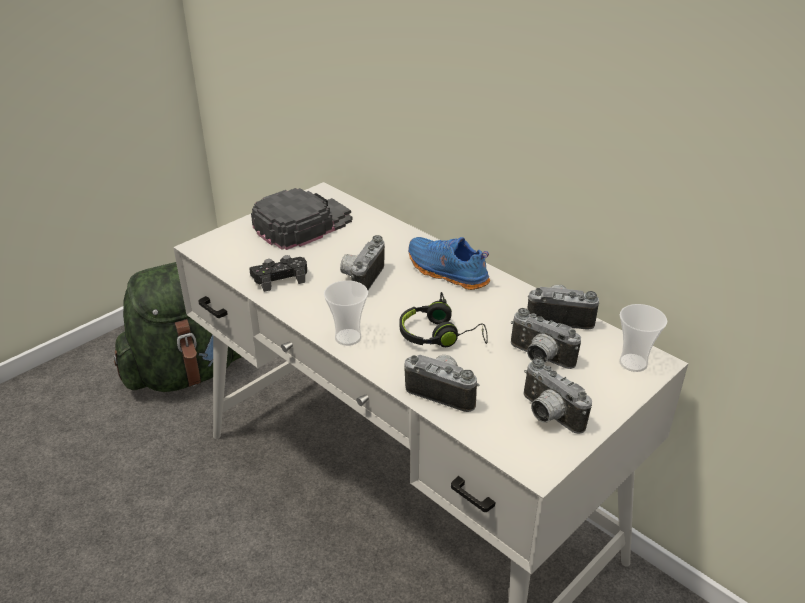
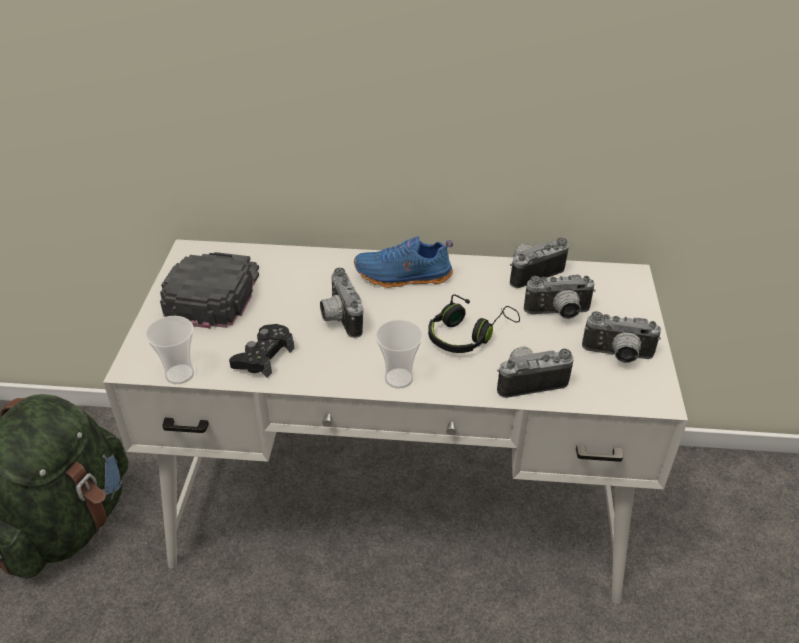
camera: 40 degrees left, 5 degrees up
(633, 363) = (619, 283): cup -> cup (179, 374)

